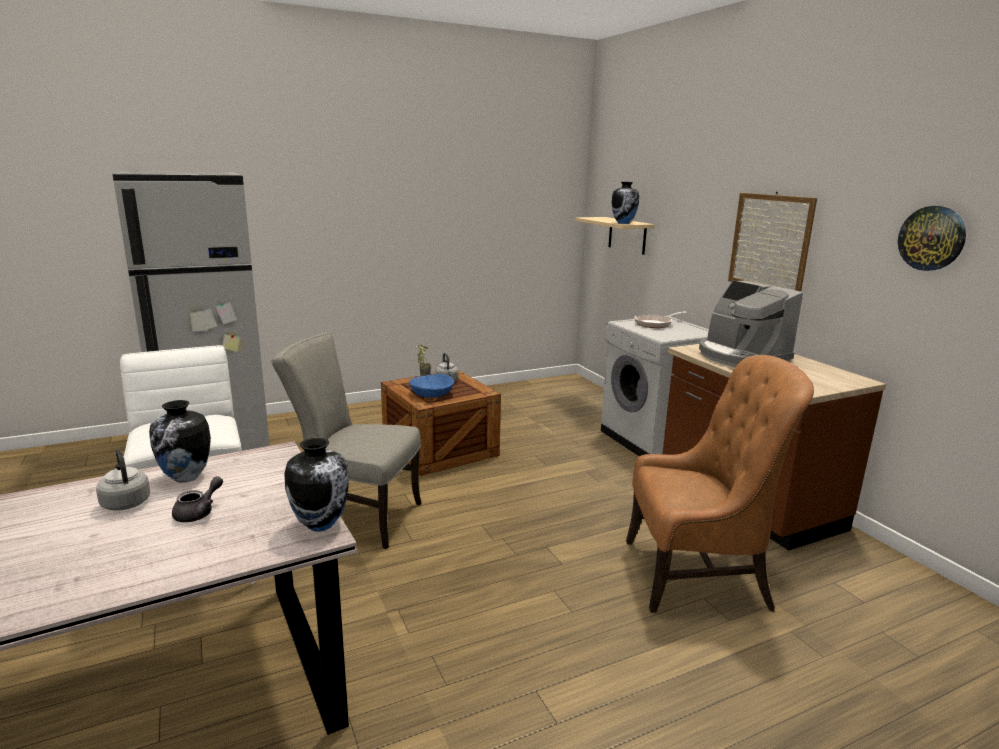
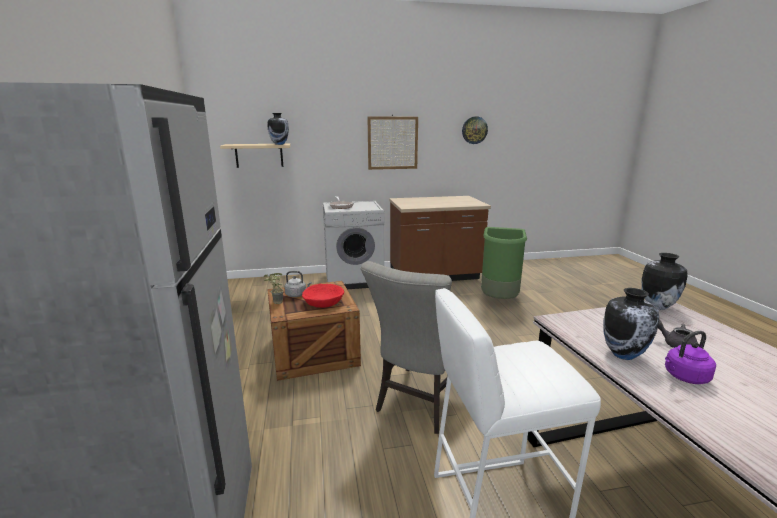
camera: 75 degrees left, 0 degrees up
(126, 502) = (684, 377): grey kettle -> purple kettle
(432, 394) = (324, 302): blue bowl -> red bowl
(698, 574) = (499, 299): brown chair -> green trash can
(741, 356) = (425, 202): coffee machine -> none

